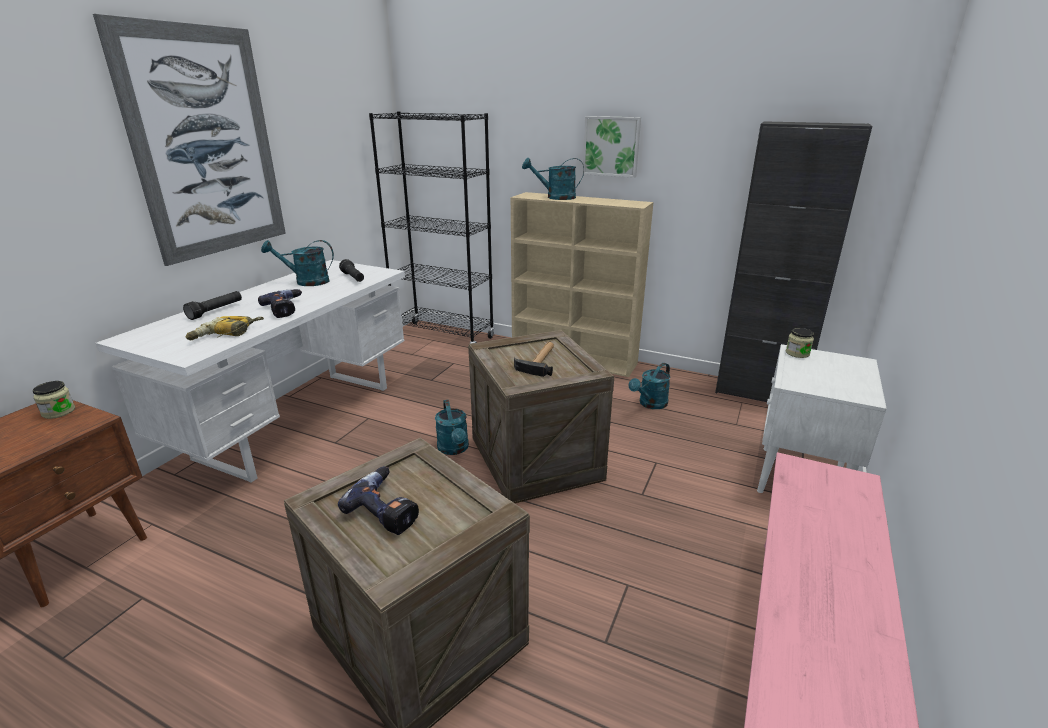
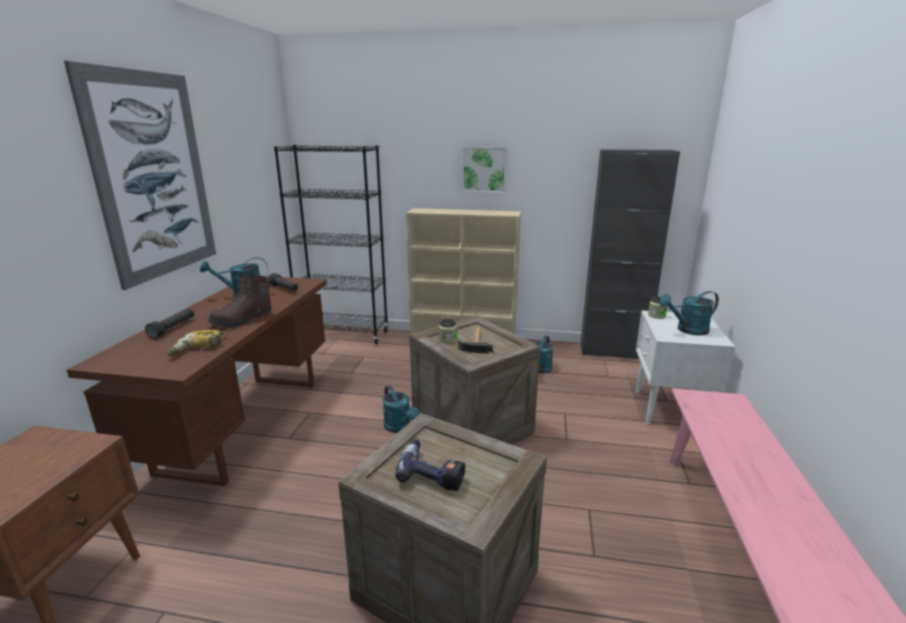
camera: 15 degrees left, 5 degrees down
(58, 412) = (49, 441): jar -> jar (447, 339)
(286, 309) = (243, 320): power drill -> brown boot
(299, 419) = (244, 423): white desk -> brown desk
(555, 197) = (443, 211): turquoise watering can -> turquoise watering can (687, 330)

